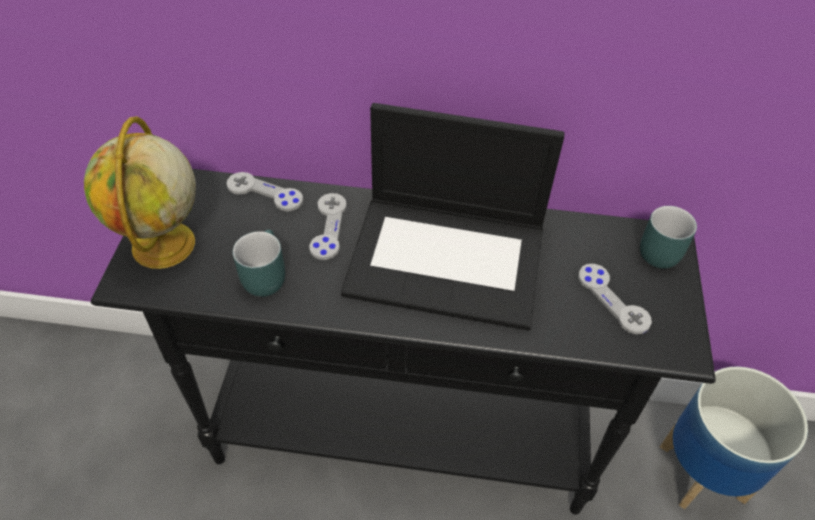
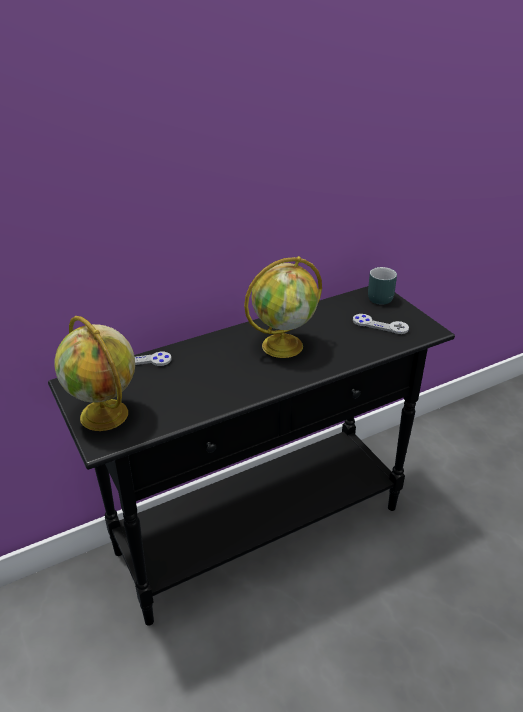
camera: 35 degrees left, 15 degrees down
(262, 275) = (187, 399): turquoise mug -> none
(328, 227) = (200, 361): grey game controller -> none
(448, 259) = (283, 345): laptop -> globe
(703, 472) = (436, 451): planter -> none

